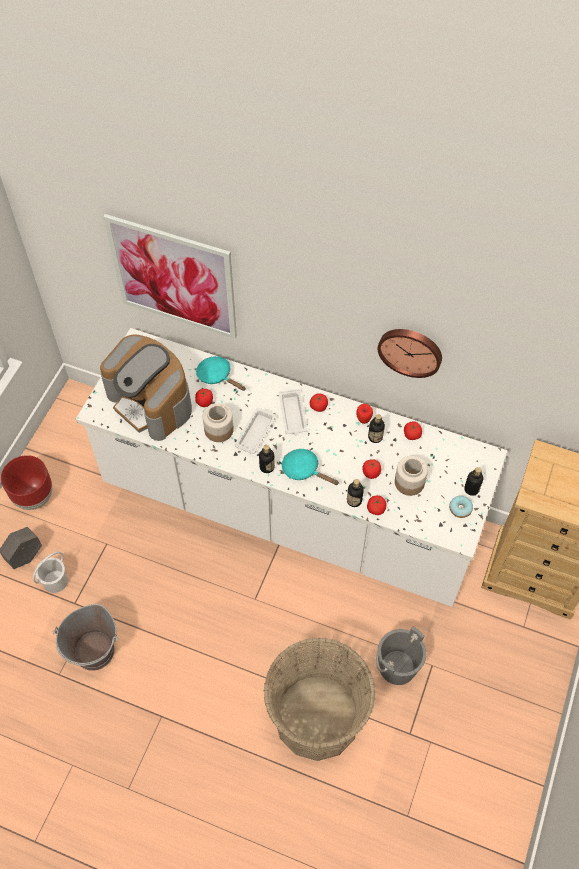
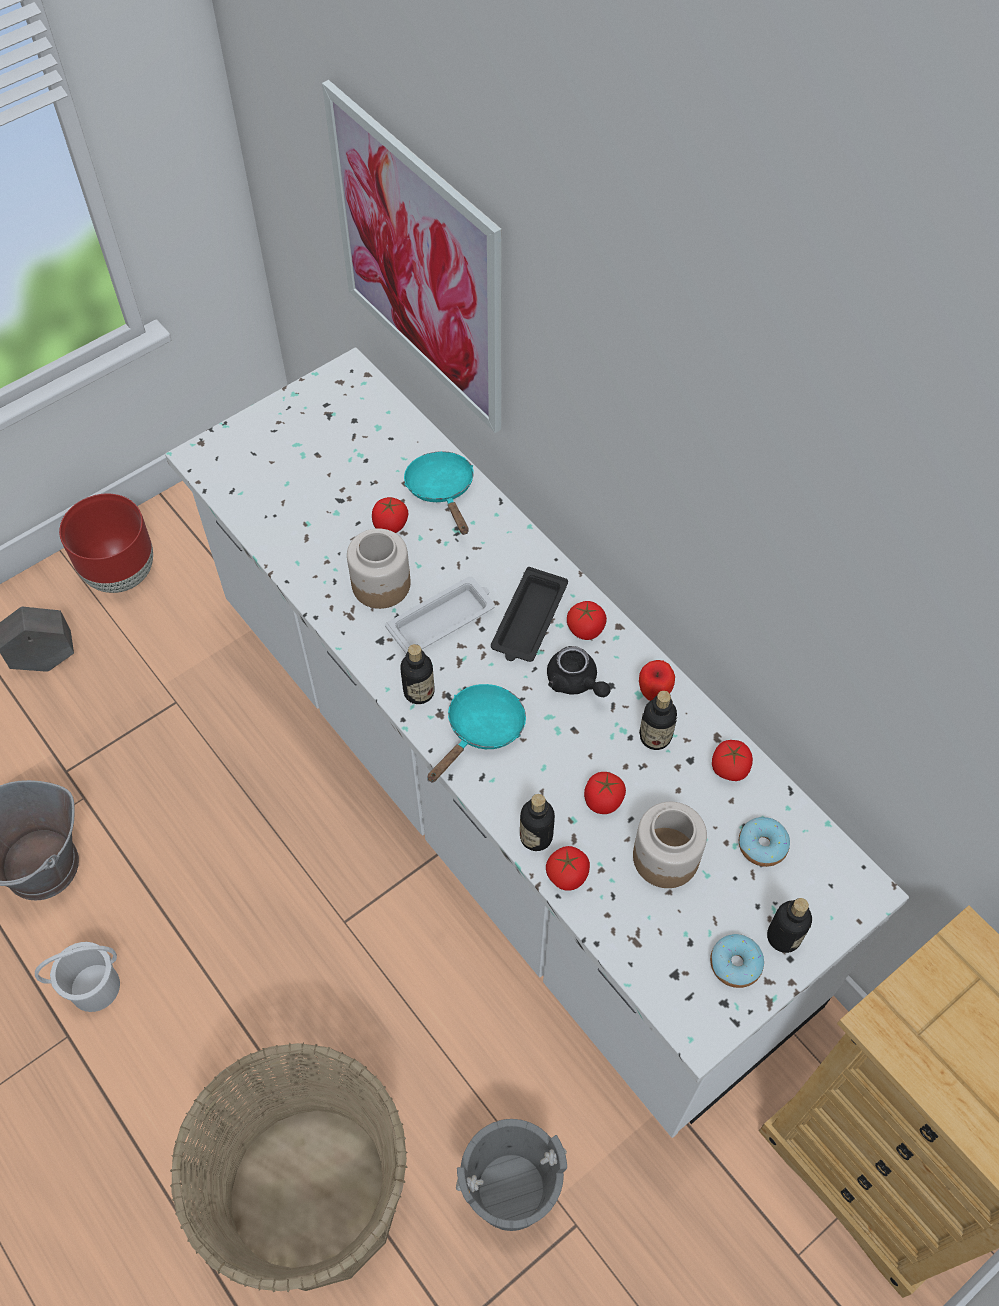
camera: 30 degrees right, 0 degrees up
(55, 581) = (61, 720): white bucket -> white bucket (94, 986)
(151, 402) = (302, 484): coffee machine -> none
(292, 415) = (528, 621): white tray -> black tray
(304, 470) = (481, 730): turquoise frying pan -> turquoise frying pan turned 60 degrees clockwise
(329, 431) = (575, 682): none -> black teapot
(410, 350) = (776, 588): wall clock -> none
(442, 459) = (762, 846): none -> donut

